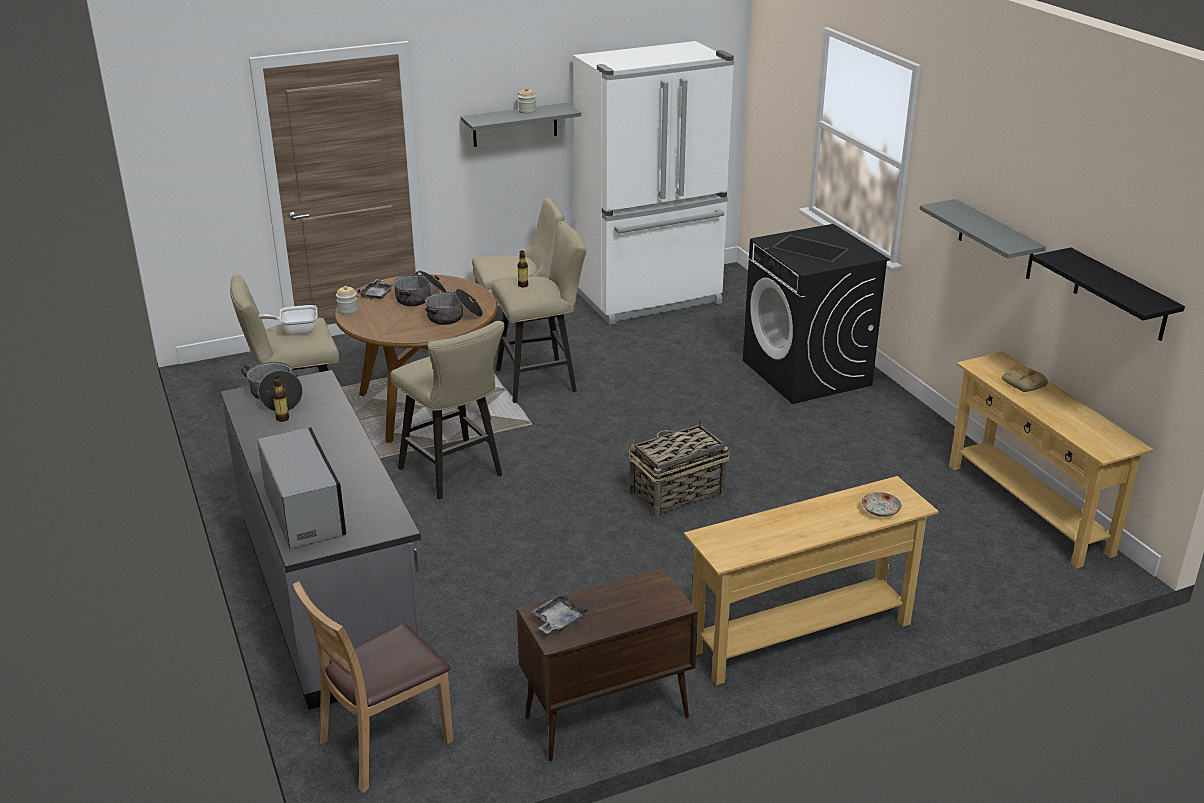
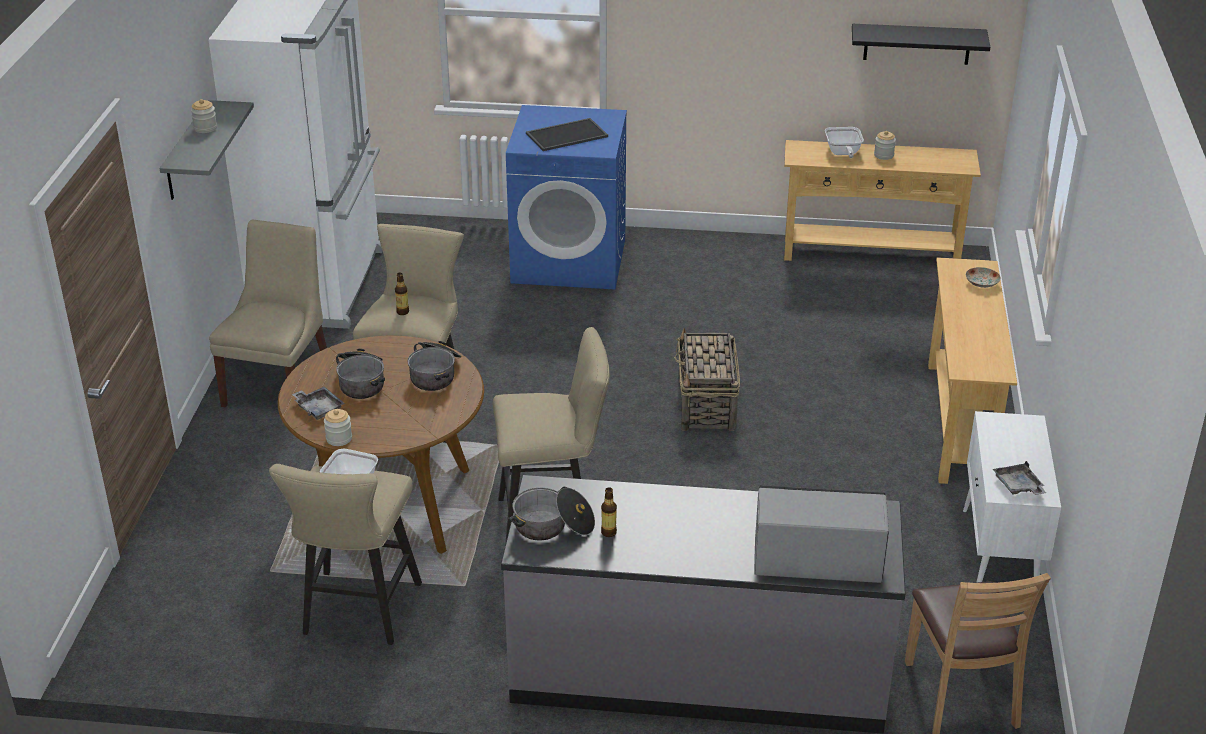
camera: 60 degrees left, 5 degrees up
(605, 718) = (999, 558): brown cabinet -> white cabinet
(807, 373) = (570, 260): black washing machine -> blue washing machine
(996, 240) = (754, 46): grey shelf -> none
(1022, 383) = (842, 153): bread -> frying pan
(1053, 403) = (883, 155): none -> jar

